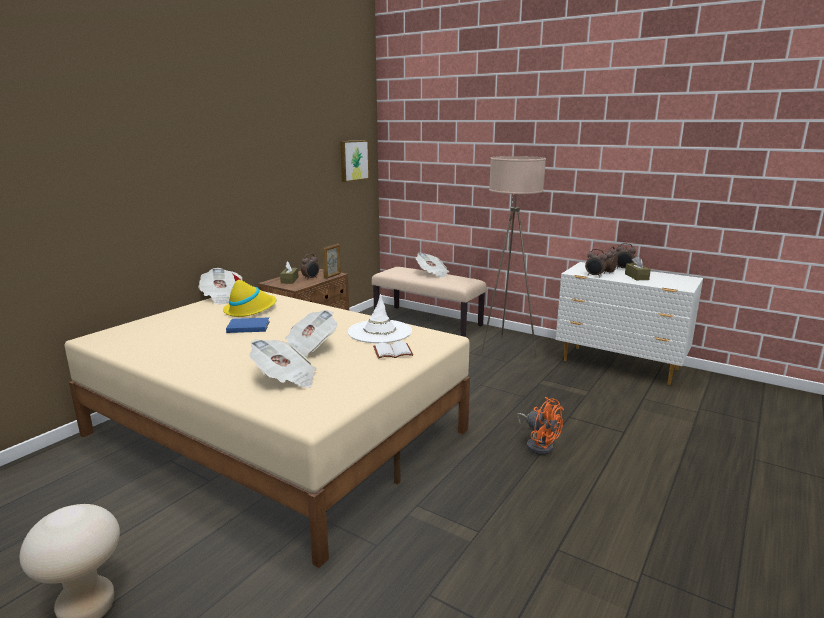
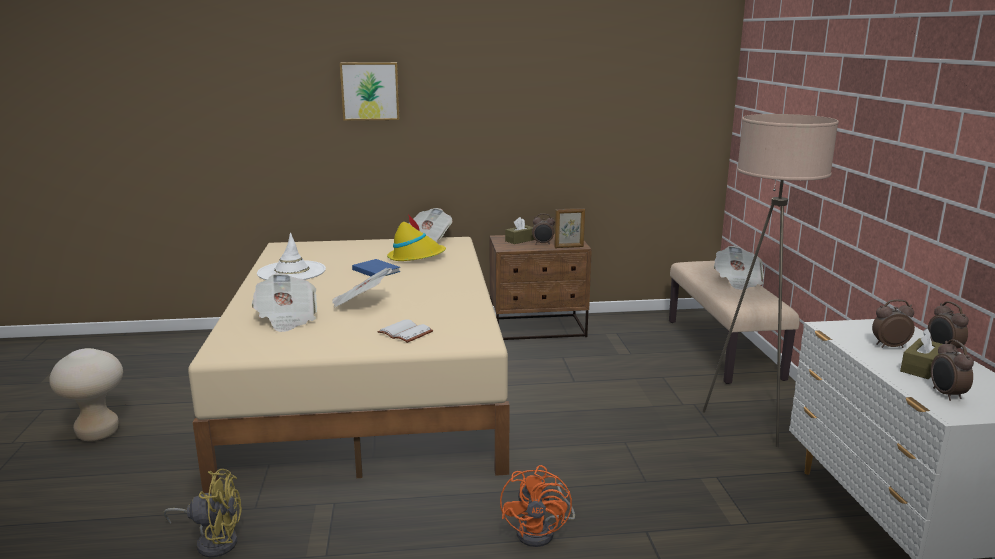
camera: 50 degrees right, 0 degrees up
(353, 160) = (678, 103): picture -> picture (370, 91)
(379, 332) = (447, 312): white hat -> white hat (291, 272)
(398, 582) = (213, 541): none -> yellow fan
(594, 276) = (846, 342): alarm clock -> alarm clock (946, 395)

